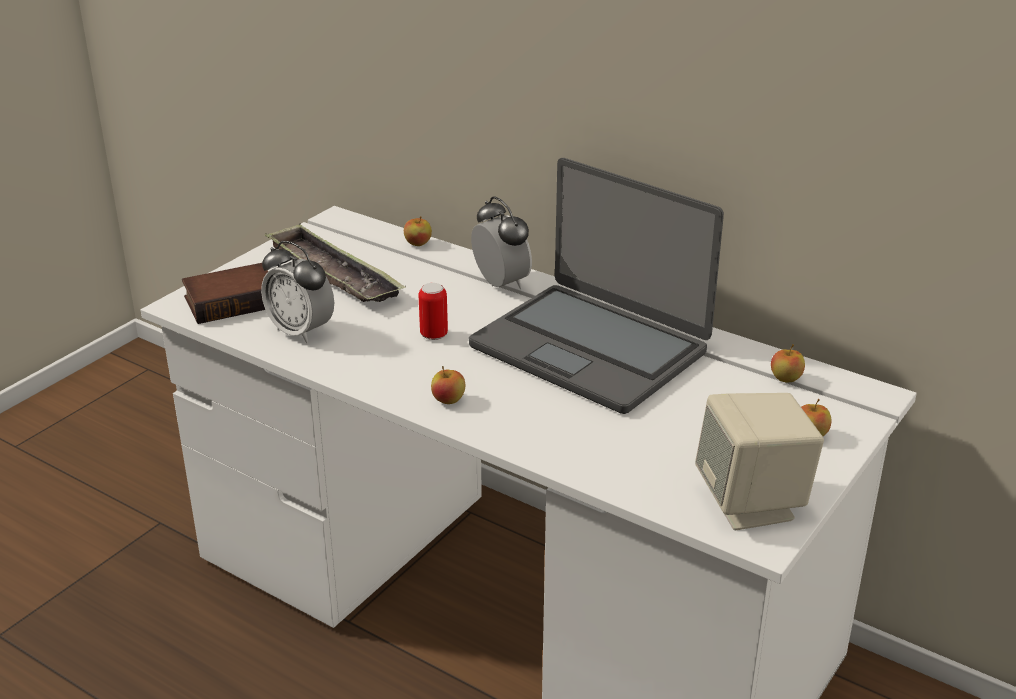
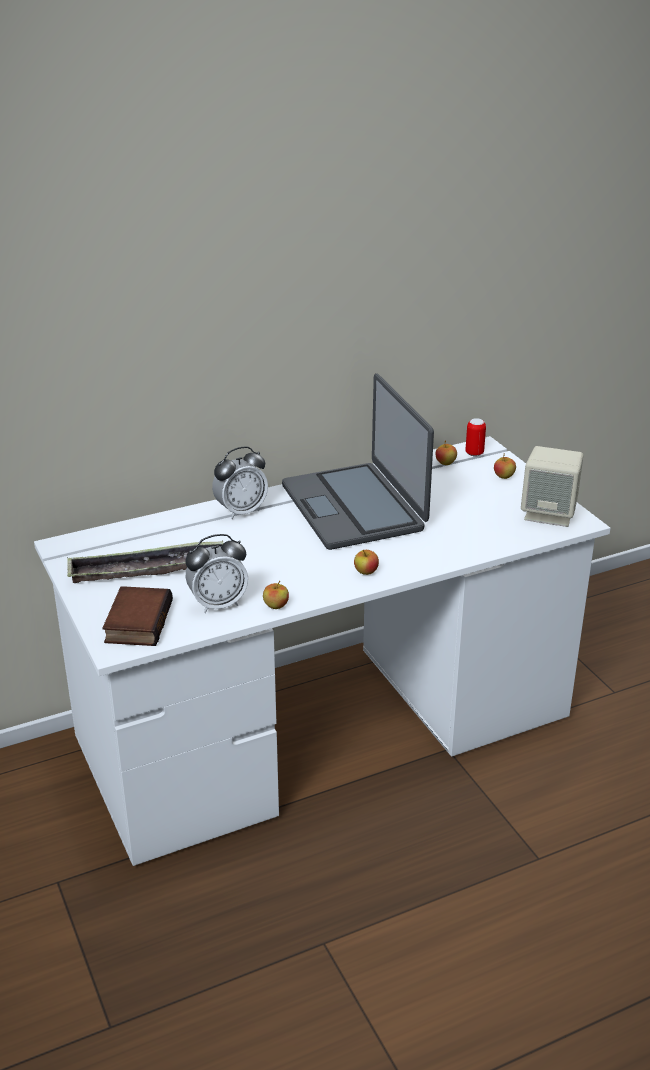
camera: 60 degrees left, 0 degrees up
(418, 243) = (145, 524): apple -> apple (276, 606)
(434, 335) = (280, 554): can -> can (474, 453)
(501, 284) = (241, 511): alarm clock -> alarm clock turned 150 degrees clockwise
(590, 348) = (354, 507): laptop -> laptop turned 90 degrees clockwise

